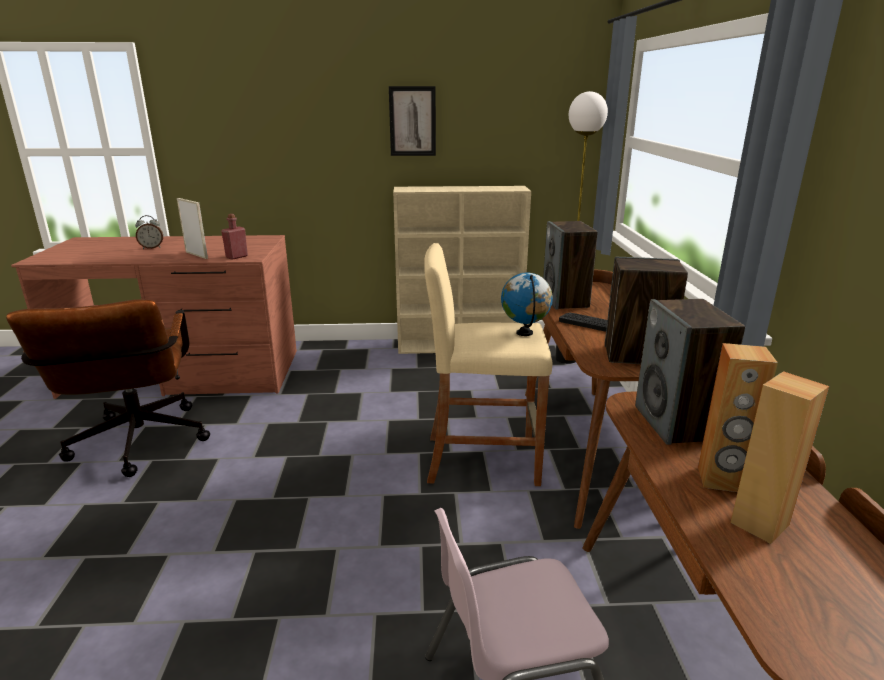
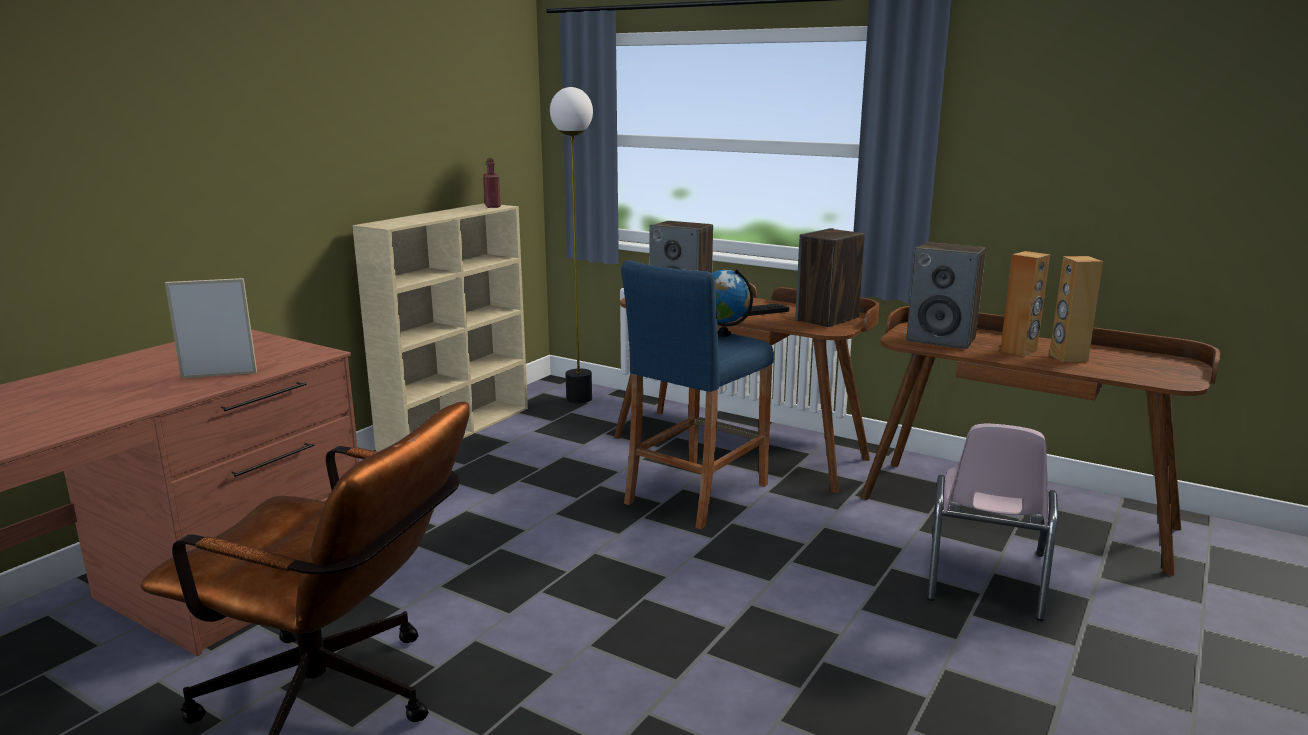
camera: 55 degrees left, 5 degrees down
(152, 248) = (85, 393): alarm clock -> none
(237, 257) = (293, 358): red bottle -> red bottle (492, 206)
(412, 121) = (361, 130): picture -> none
(482, 460) = (696, 493): beige stool -> blue stool

